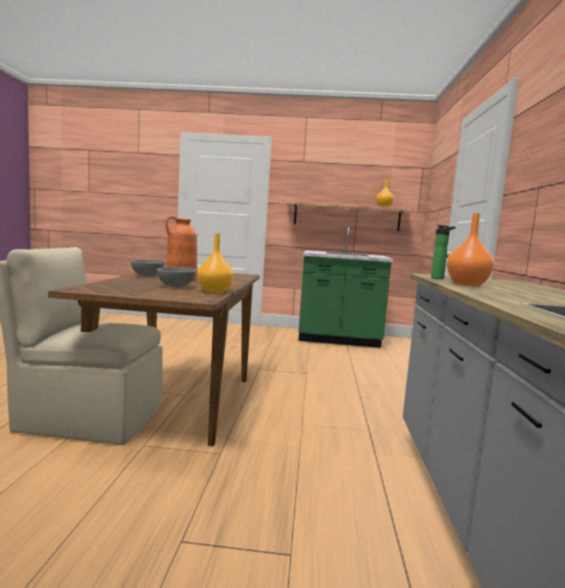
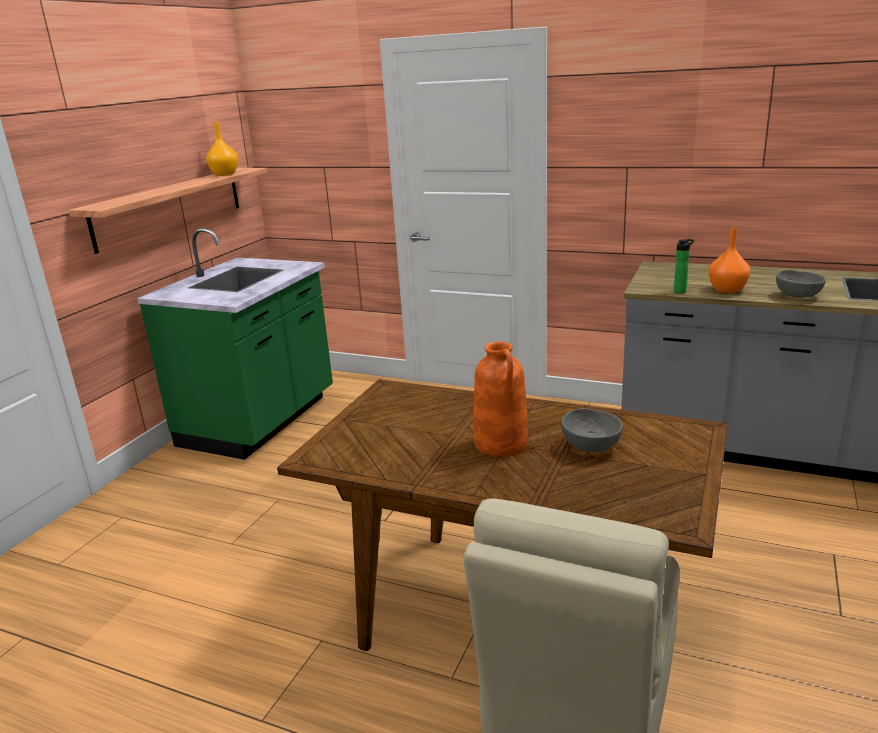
camera: 70 degrees left, 15 degrees up
(149, 276) = (459, 474): grey bowl -> grey bowl (797, 296)
(215, 291) = (623, 419): orange vase -> none

